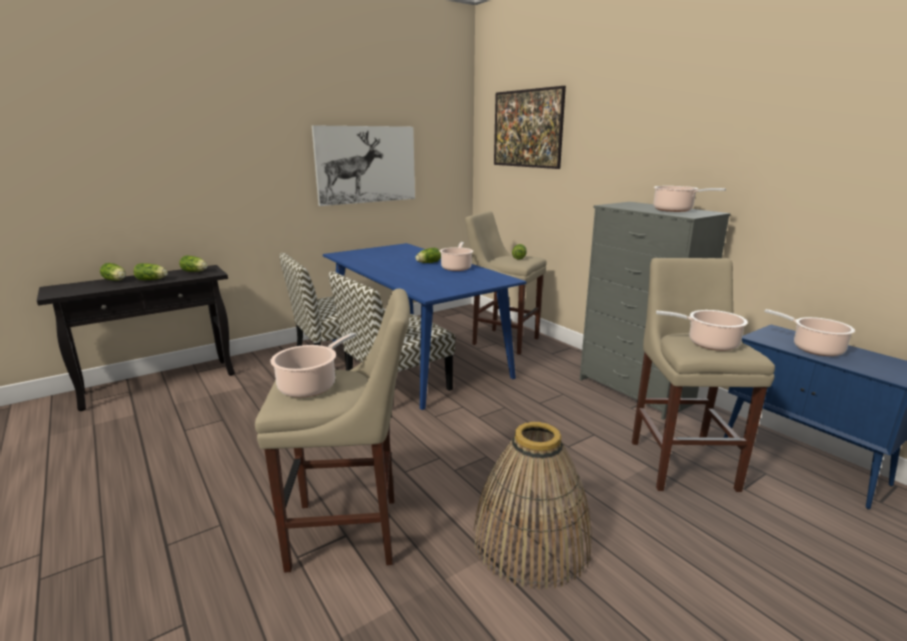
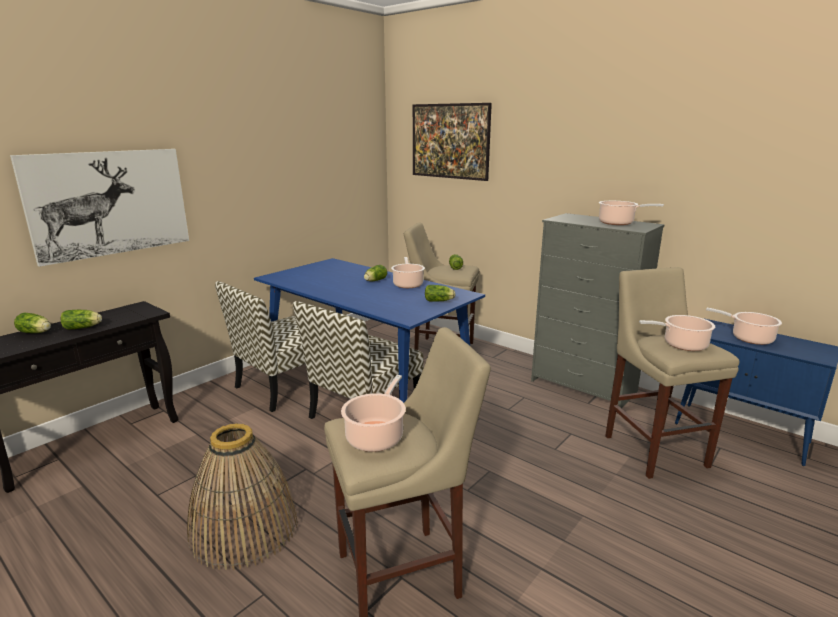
camera: 15 degrees left, 0 degrees up
(195, 271) = (127, 312): lettuce -> lettuce (439, 301)
(366, 164) = (290, 180): picture -> picture (110, 203)
(531, 541) = (571, 546): basket -> basket (244, 529)

